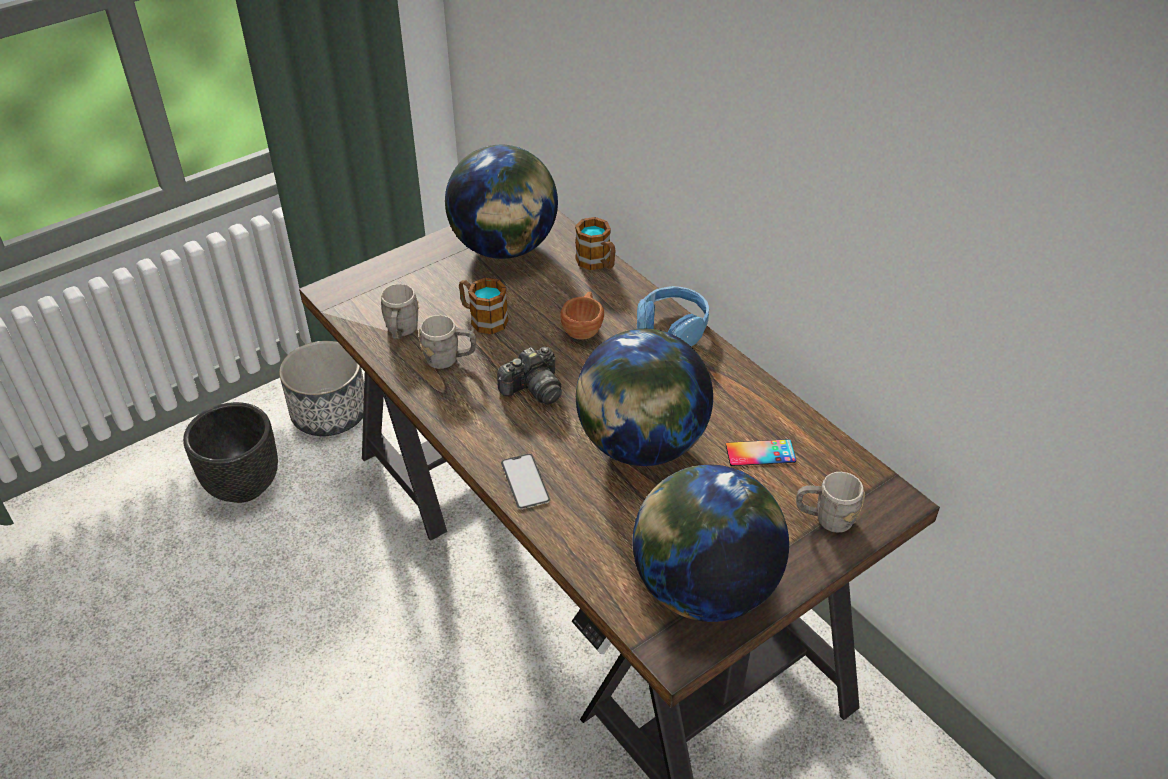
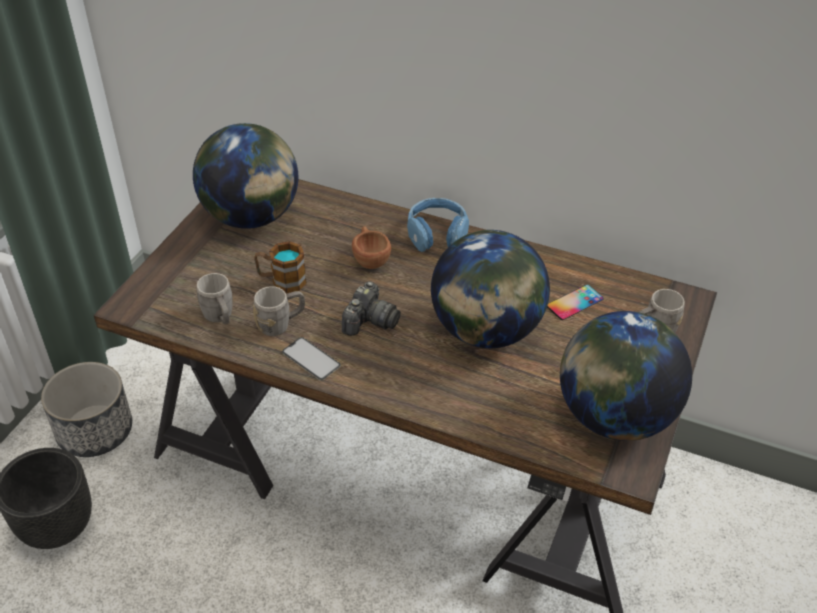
camera: 30 degrees left, 0 degrees up
(525, 481) = (422, 395): phone -> phone (311, 359)
(597, 263) = (339, 203): mug -> none

